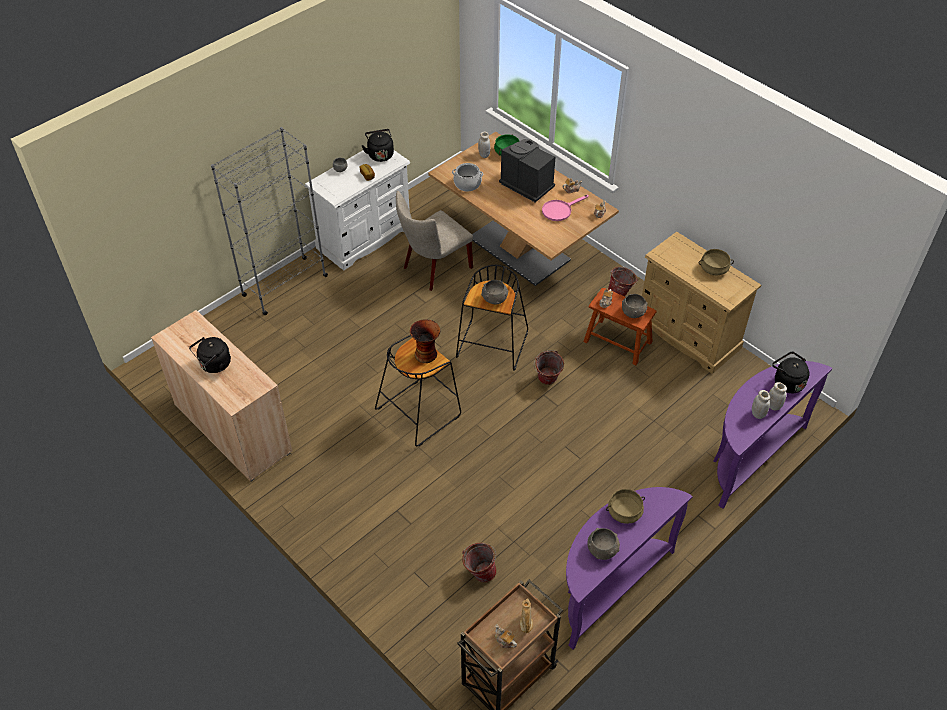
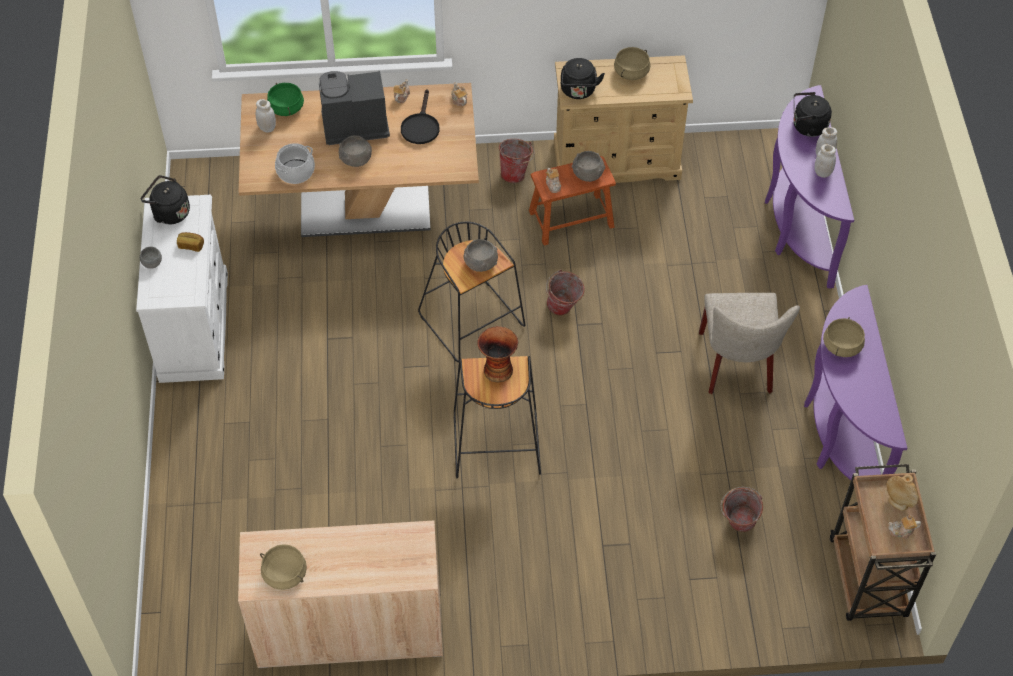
camera: 50 degrees left, 5 degrees up
(184, 344) = (284, 574): none -> beige cooking pot
(214, 365) = (346, 563): black kettle -> black kettle (578, 91)
(284, 286) = (186, 450): grey bookcase -> none
(434, 269) = (312, 297): beige chair -> beige chair (737, 367)
(560, 210) = (420, 126): pink frying pan -> black frying pan
(602, 549) = (867, 390): grey bowl -> grey bowl (356, 159)

